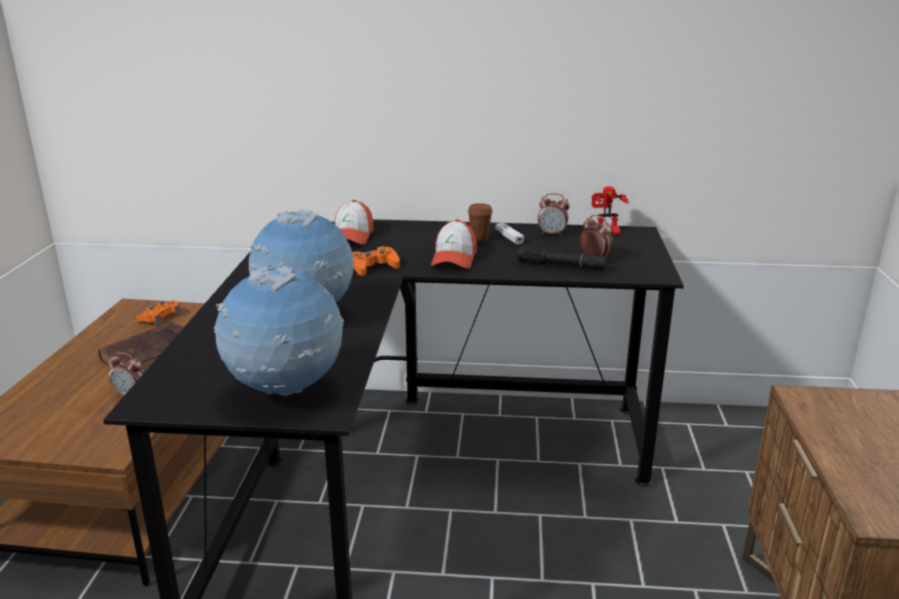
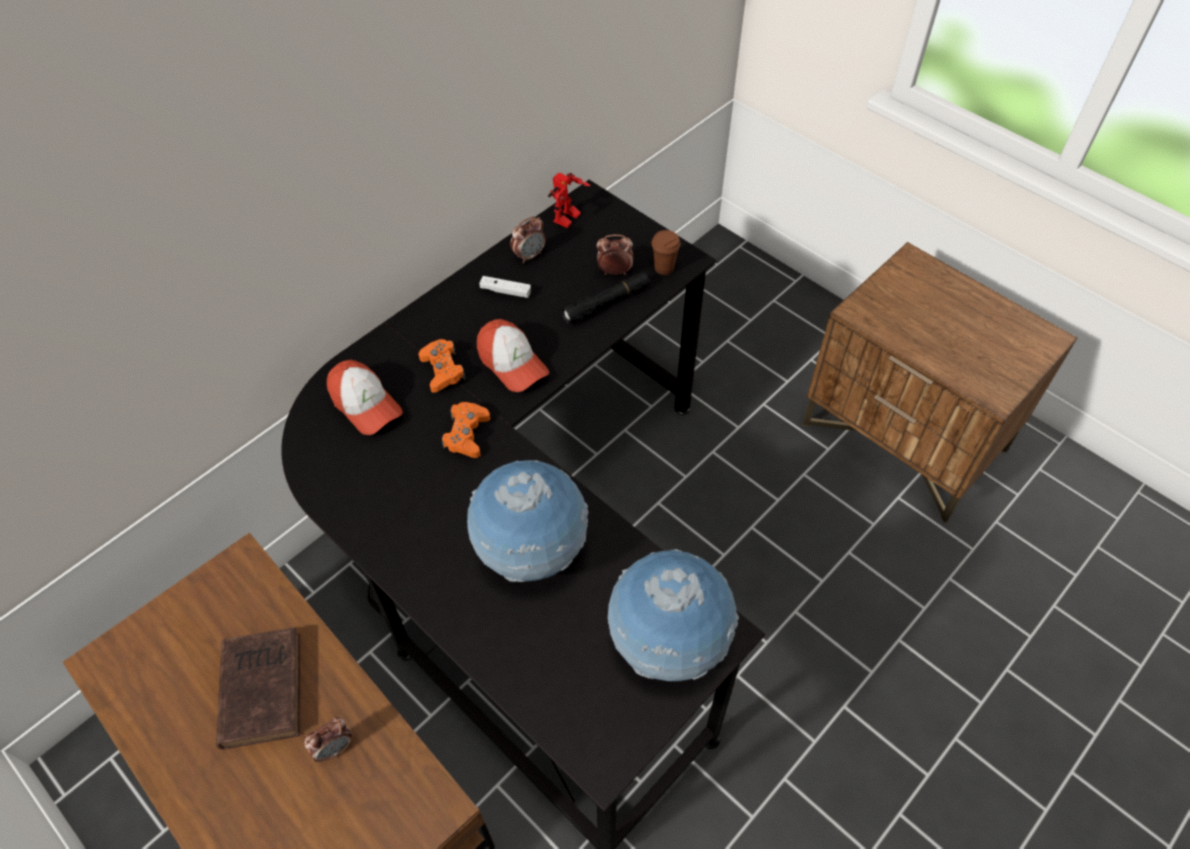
camera: 50 degrees left, 30 degrees up
(160, 318) = (170, 644): orange game controller -> orange game controller (442, 370)
(479, 239) = (485, 314): brown cup -> brown cup (664, 268)

